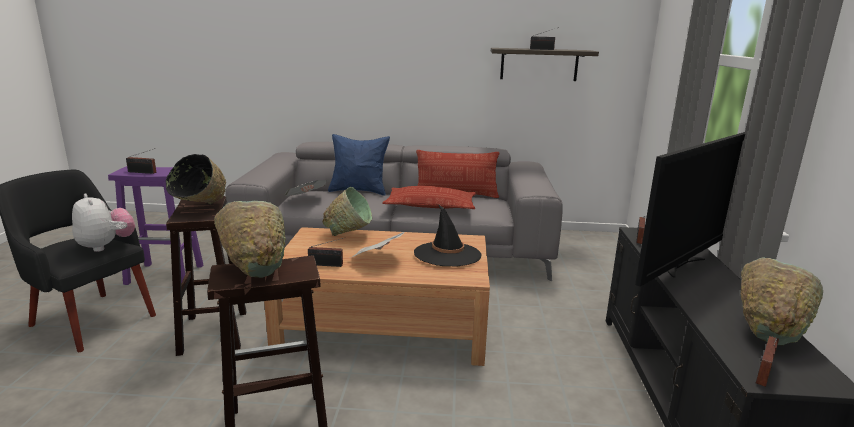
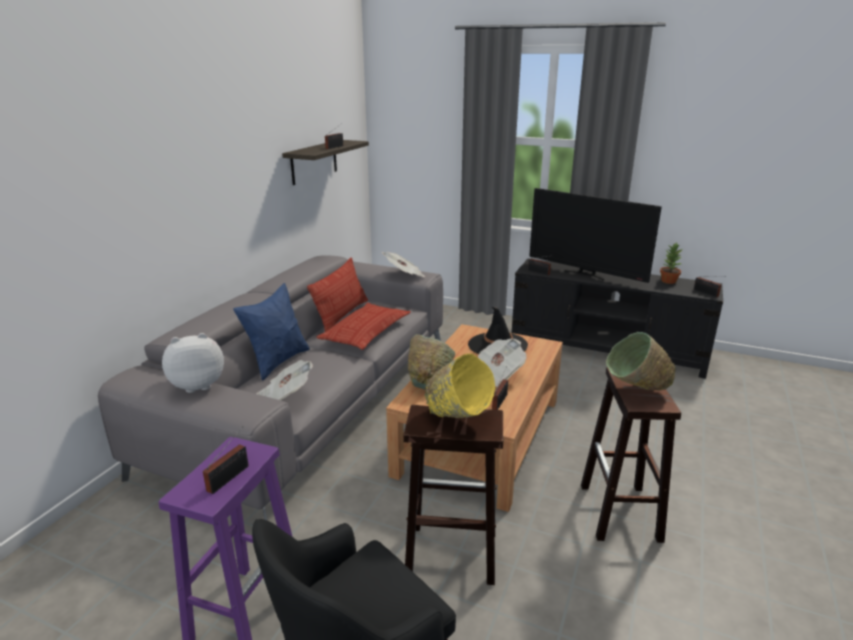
camera: 70 degrees left, 5 degrees up
(106, 246) = (377, 566): plush toy -> plush toy (198, 385)
(202, 209) = (459, 419): black bowl -> yellow bowl
(526, 184) = (404, 275): none -> newspaper
(682, 265) = (586, 274): television -> television turned 150 degrees clockwise
(768, 332) = (668, 281): green bowl -> potted plant

